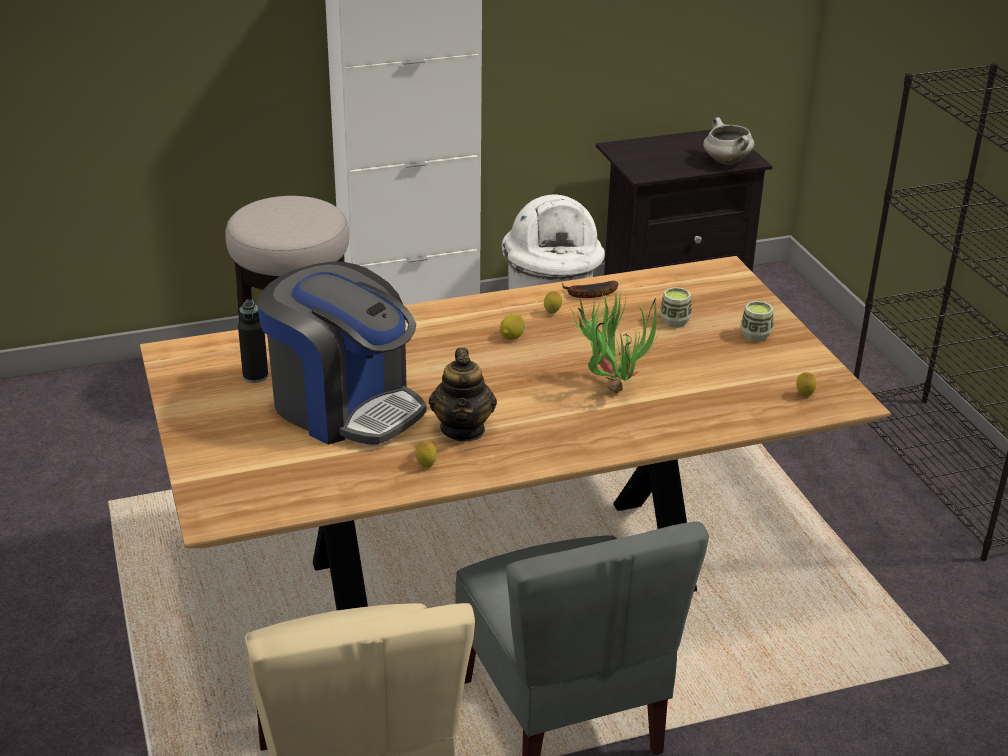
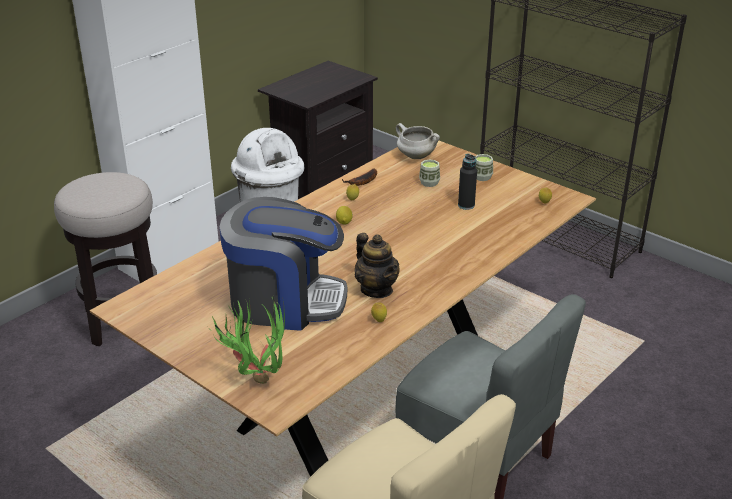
camera: 30 degrees left, 0 degrees up
(255, 376) = (201, 303): black bottle -> black bottle (466, 205)
(612, 384) = (434, 232): potted plant -> potted plant (255, 376)
(725, 161) = (348, 81): white cooking pot -> white cooking pot (415, 156)

